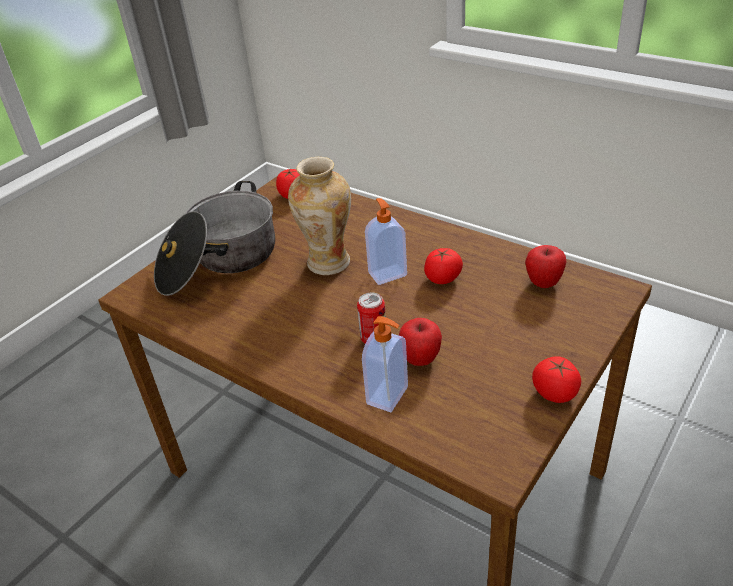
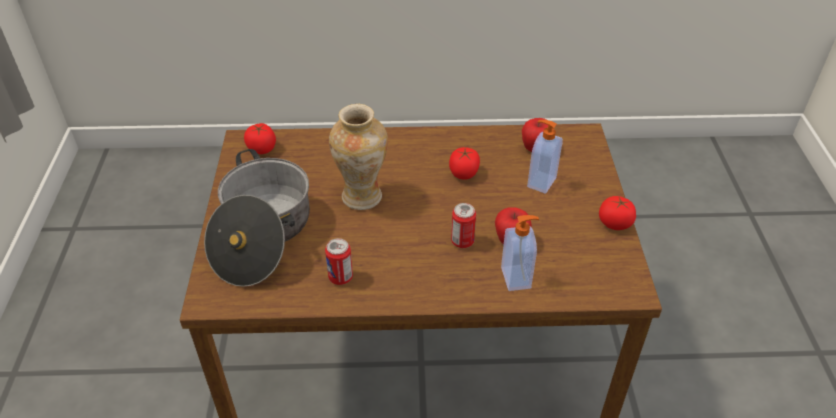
camera: 40 degrees left, 5 degrees up
(238, 321) = (340, 277): none -> can
(387, 273) = (418, 187): soap dispenser -> soap dispenser (540, 182)

